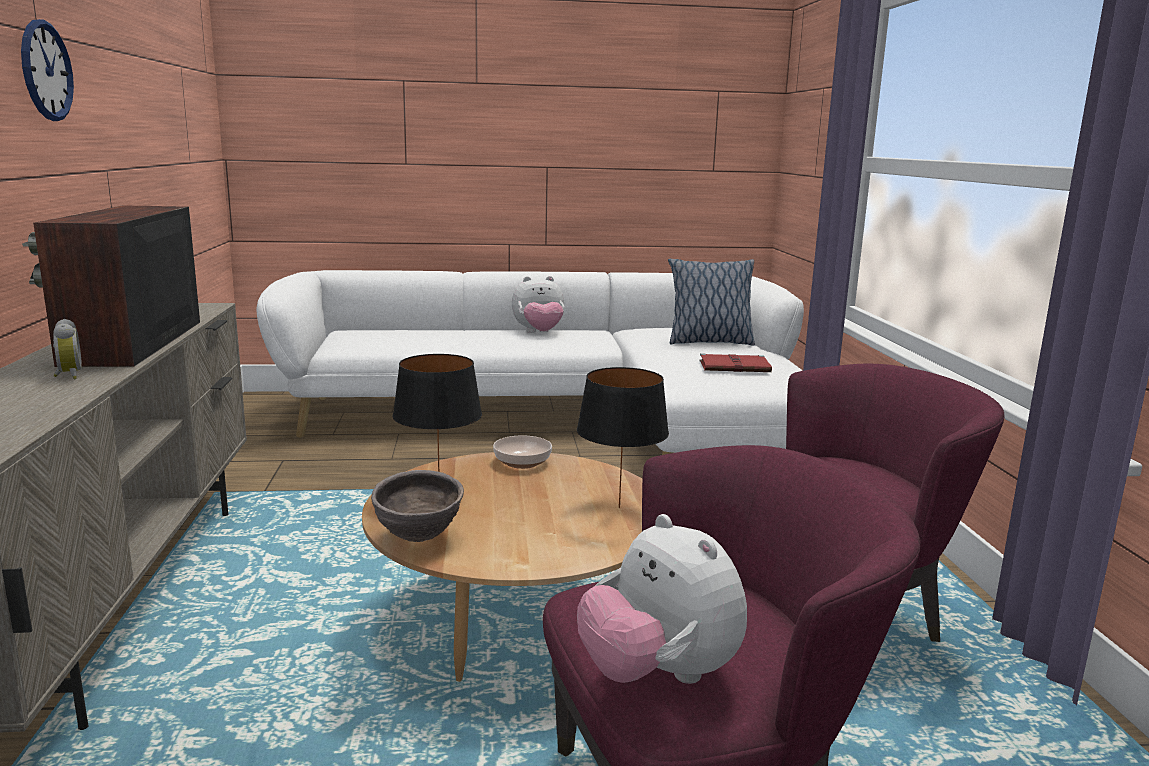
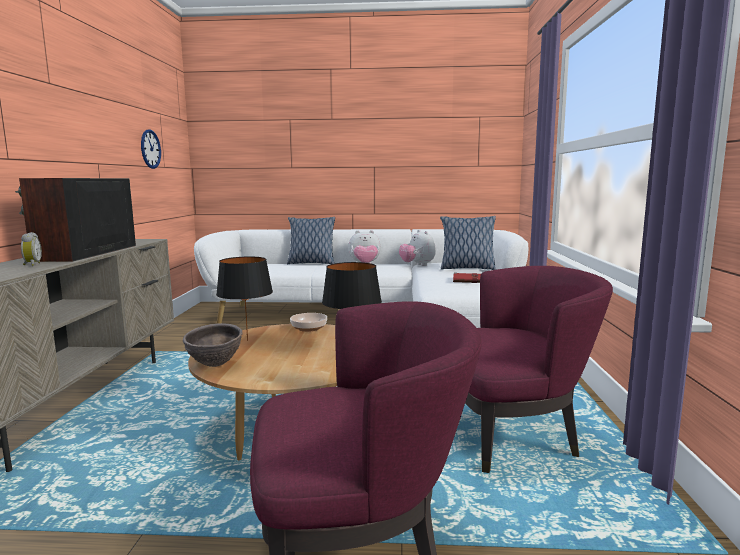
camera: 10 degrees right, 5 degrees down
(46, 71) = (53, 103): wall clock -> wall clock (150, 149)
(447, 329) = (311, 263): none -> pillow
(658, 674) = (298, 442): plush toy -> plush toy (417, 265)

